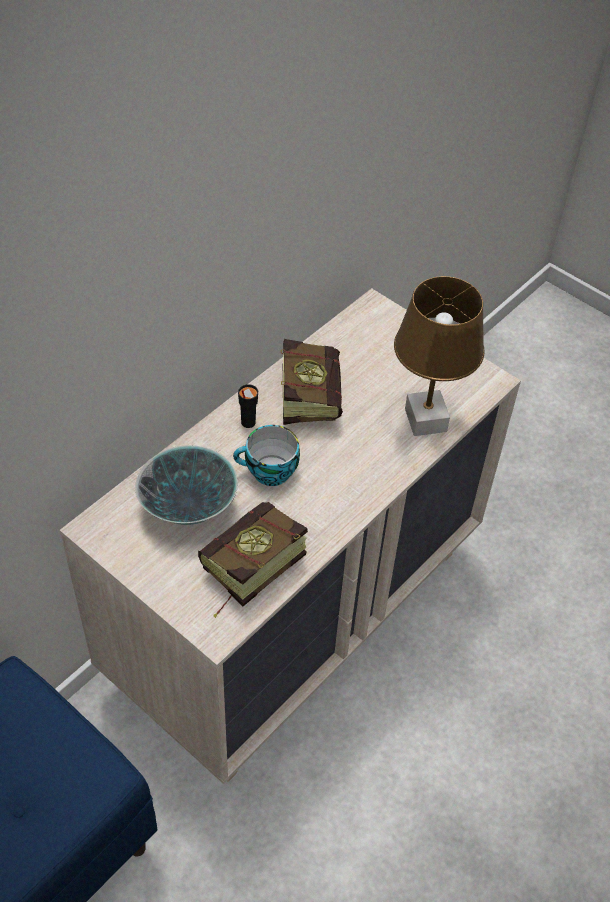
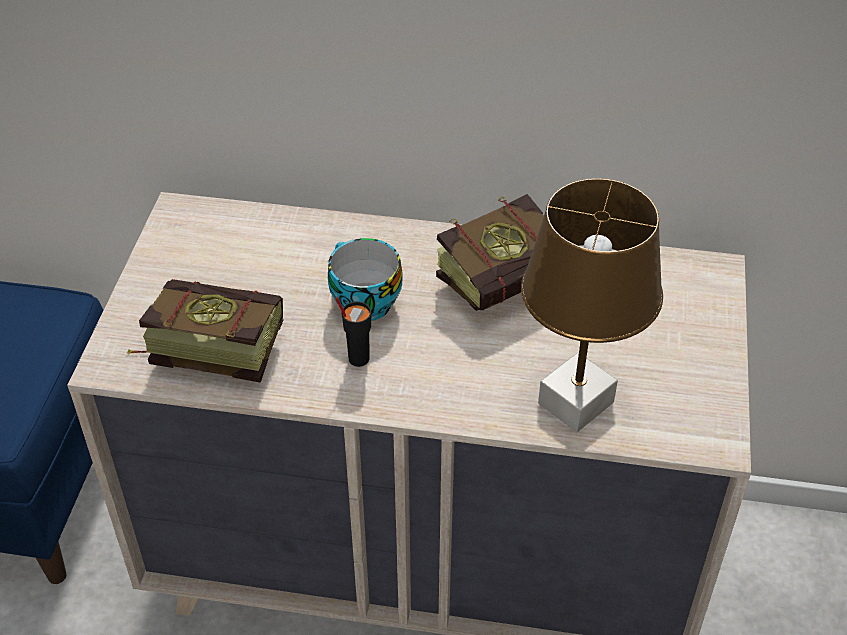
camera: 60 degrees right, 5 degrees down
(189, 509) = (259, 265): bowl -> none
(247, 422) = (419, 252): black cup -> black cup (358, 358)

